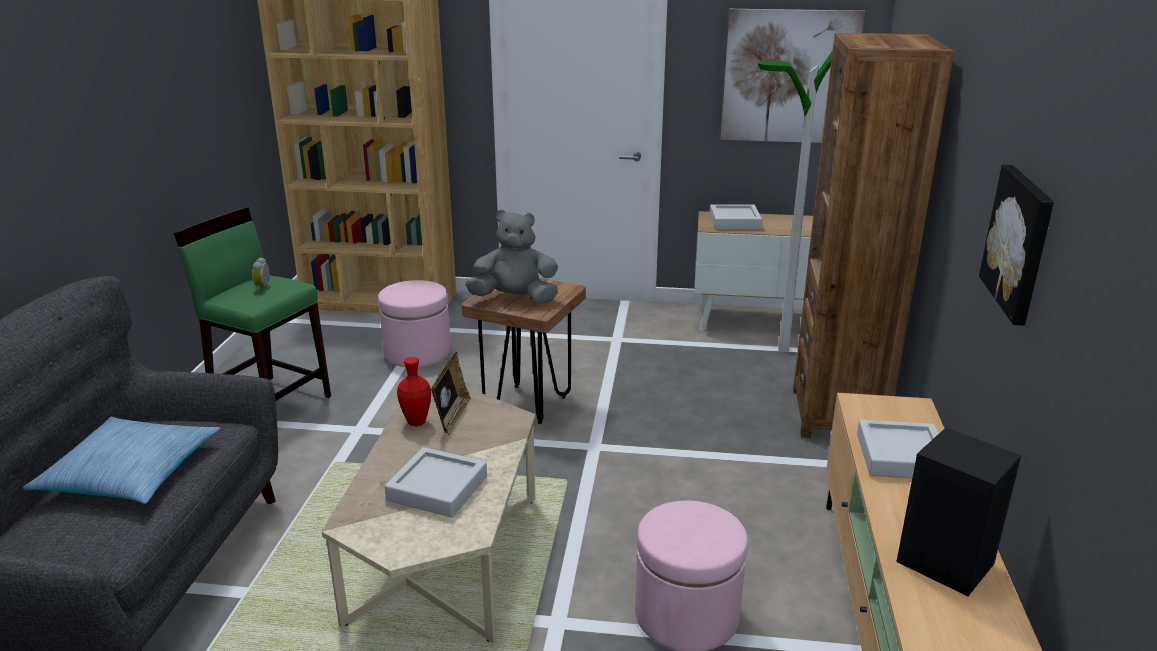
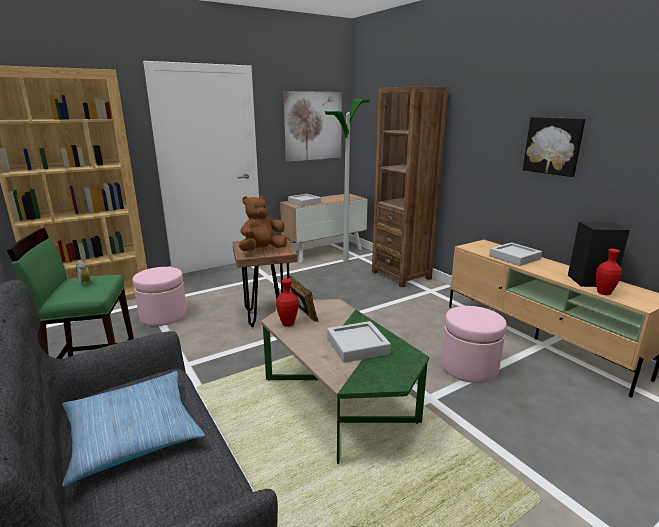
camera: 40 degrees left, 5 degrees down
(445, 559) = (337, 400): beige coffee table -> green coffee table
(515, 299) = (262, 250): grey plush toy -> brown plush toy
(909, 593) = (603, 293): none -> red vase

